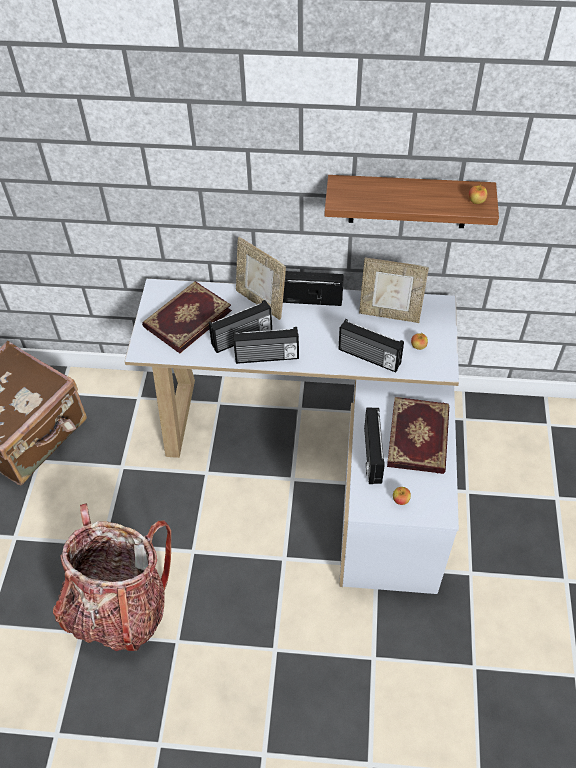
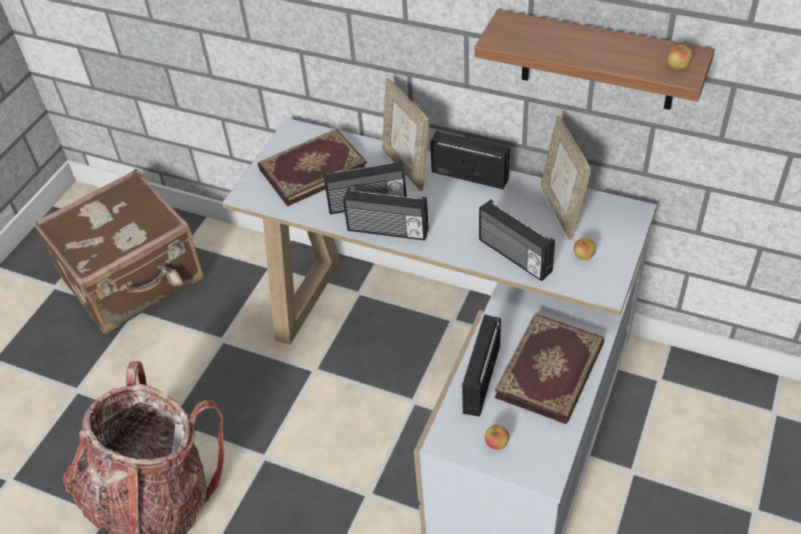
camera: 20 degrees right, 5 degrees down
(389, 314) = (561, 211): picture frame -> picture frame turned 45 degrees clockwise

